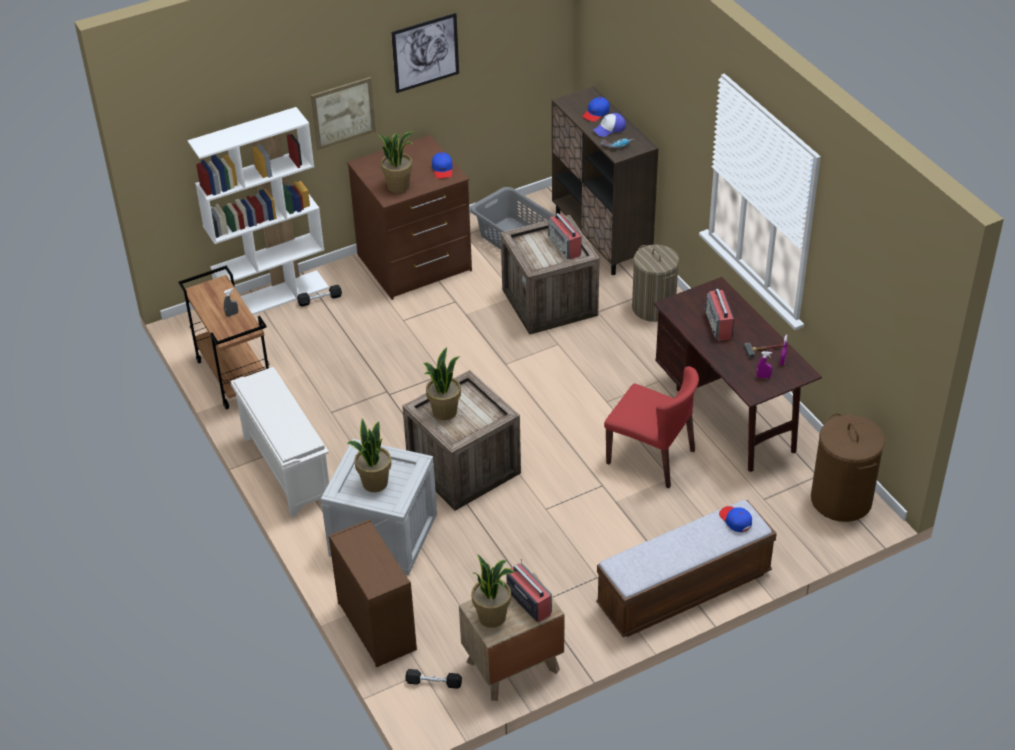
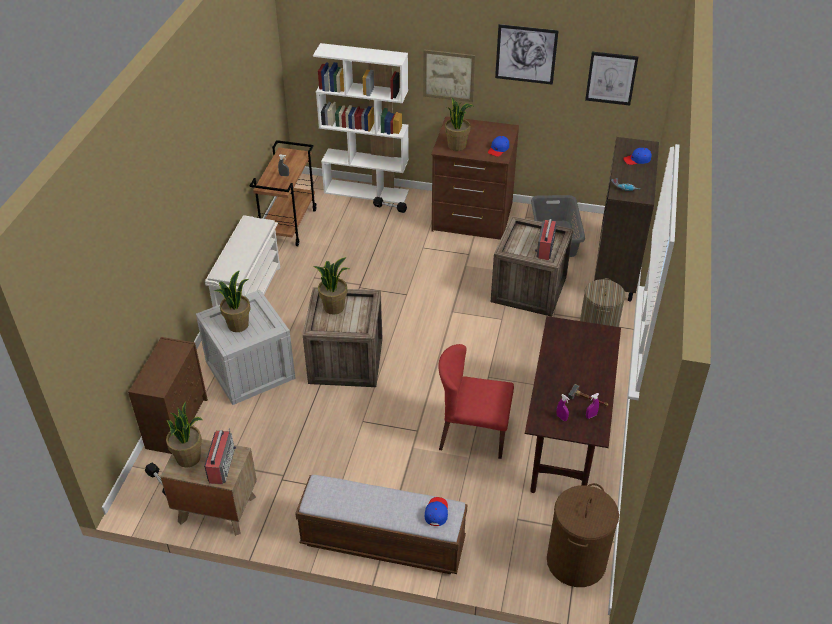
camera: 40 degrees right, 0 degrees up
(517, 40) = (611, 78): none -> picture
(609, 129) = (633, 174): cap -> none
(651, 457) = (473, 434): red chair -> red chair turned 120 degrees clockwise
(719, 325) = (574, 360): radio -> none

